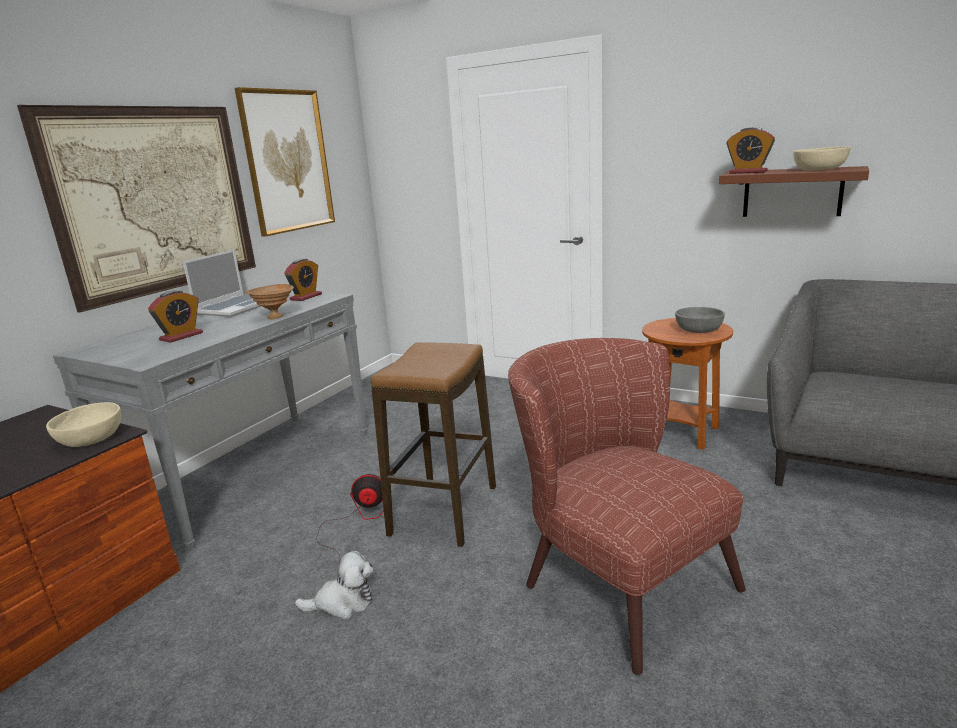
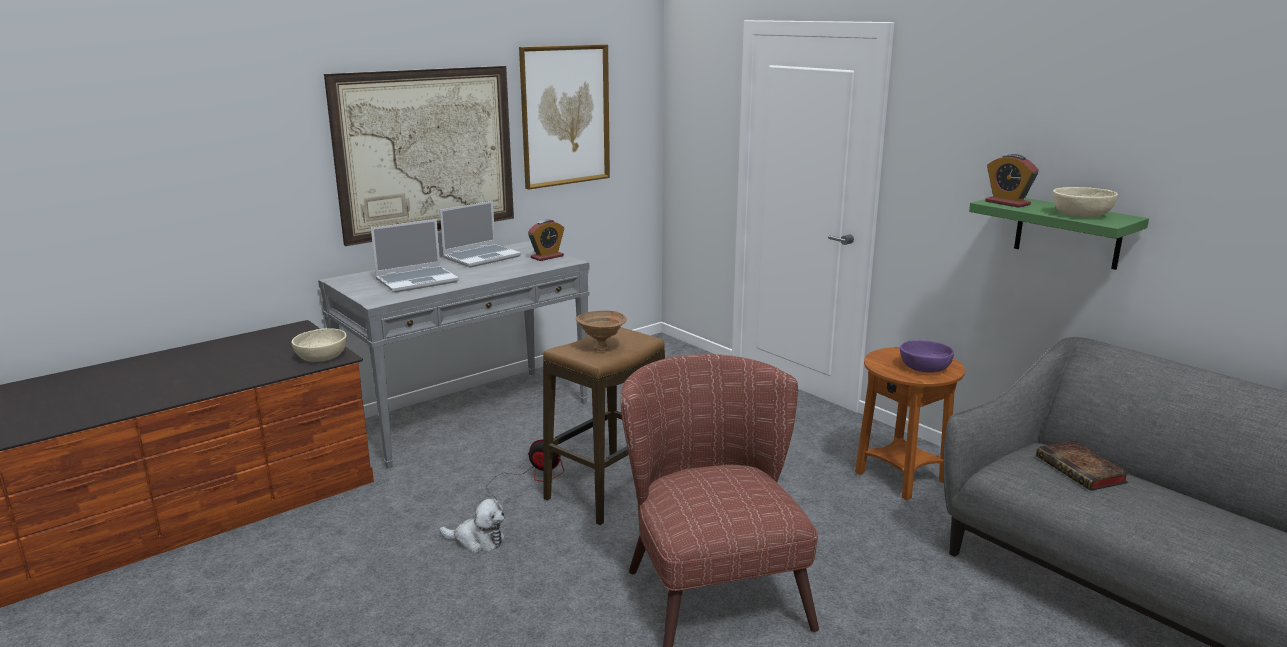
camera: 20 degrees right, 0 degrees up
(181, 336) = (417, 281): alarm clock -> laptop
(274, 317) = (502, 275): brown bowl -> brown bowl (600, 347)
(698, 330) = (924, 367): grey bowl -> purple bowl
(792, 192) = (1067, 232): brown shelf -> green shelf
(880, 383) = (1083, 471): none -> book

